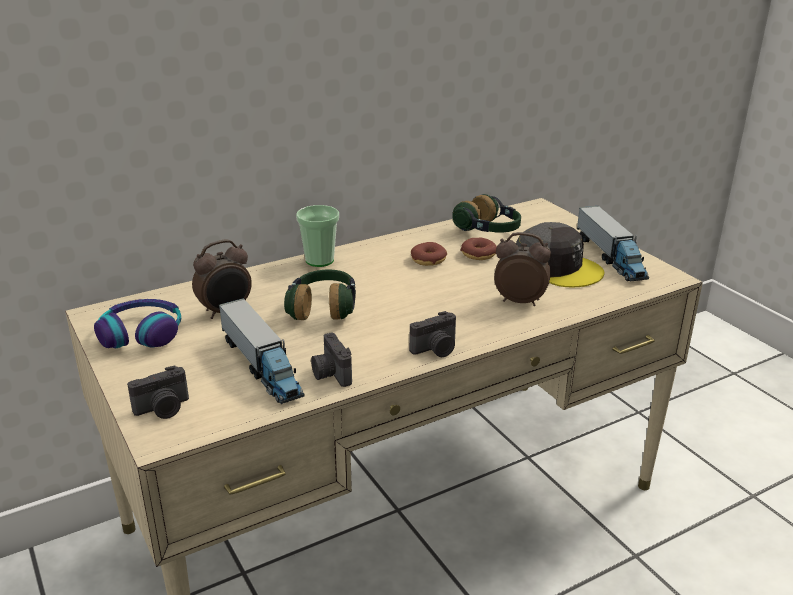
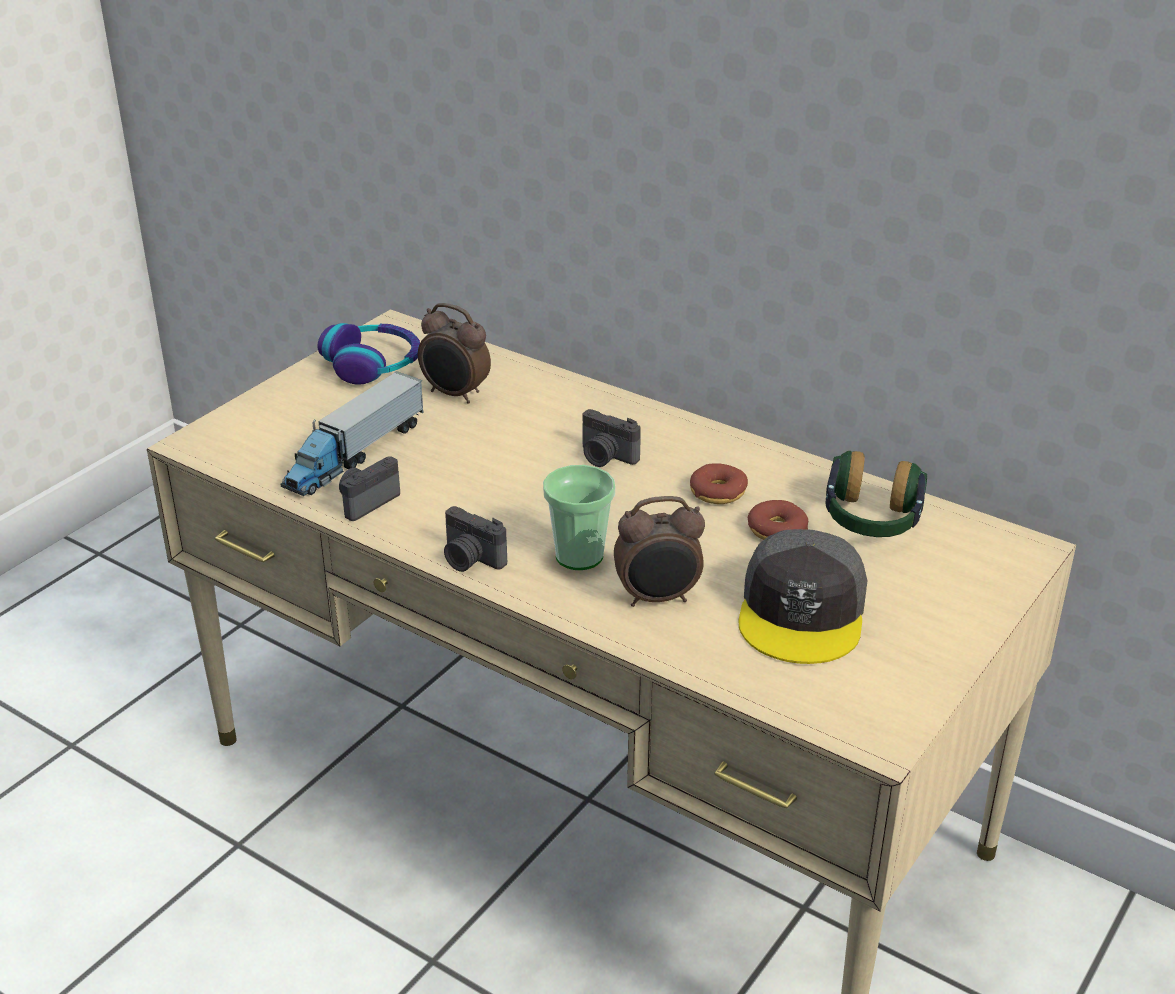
camera: 65 degrees right, 5 degrees up
(163, 409) = (243, 427): camera -> camera (605, 457)
(319, 260) = (636, 413): cup -> cup (579, 556)
(323, 308) = (513, 452): headphones -> none
(519, 301) = (658, 598): alarm clock -> alarm clock turned 90 degrees clockwise
(610, 257) = (897, 661): toy truck -> none

